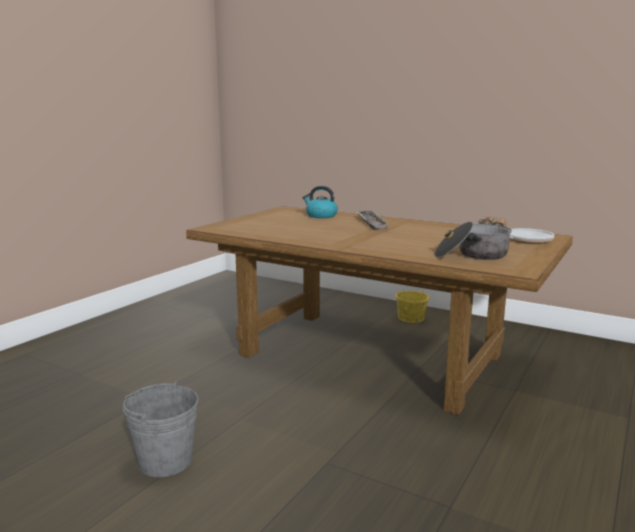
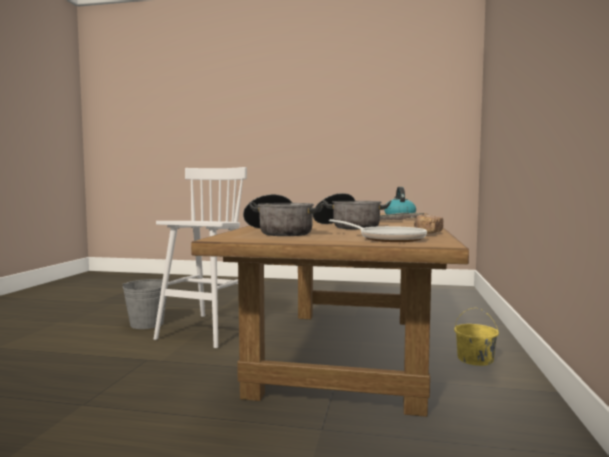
camera: 70 degrees right, 10 degrees down
(247, 415) = (207, 331): none -> white stool
(424, 237) = (348, 226): none -> cooking pot

